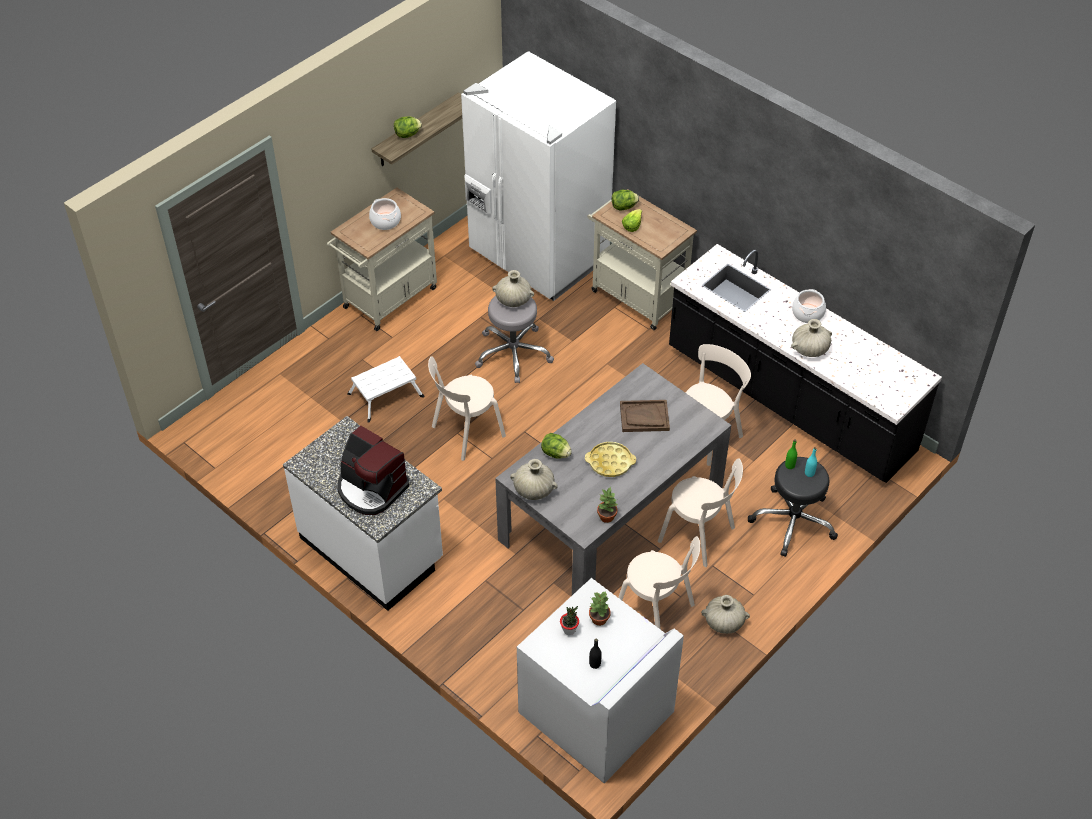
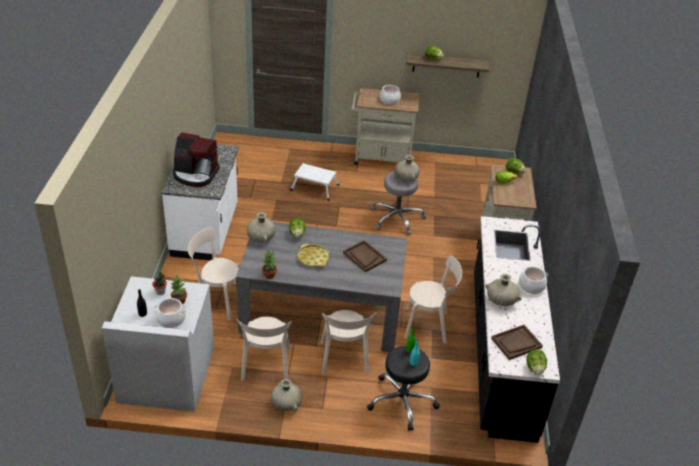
camera: 50 degrees right, 10 degrees down
(371, 489) = (195, 174): coffee machine -> coffee machine turned 75 degrees counterclockwise
(465, 433) = (320, 227): beige chair -> beige chair (216, 301)
(538, 255) = (480, 193): white fridge -> none
(624, 641) = (171, 319): none -> cooking pot
(875, 376) = (516, 343): none -> brown tray
(916, 384) = (535, 368): none -> lettuce

